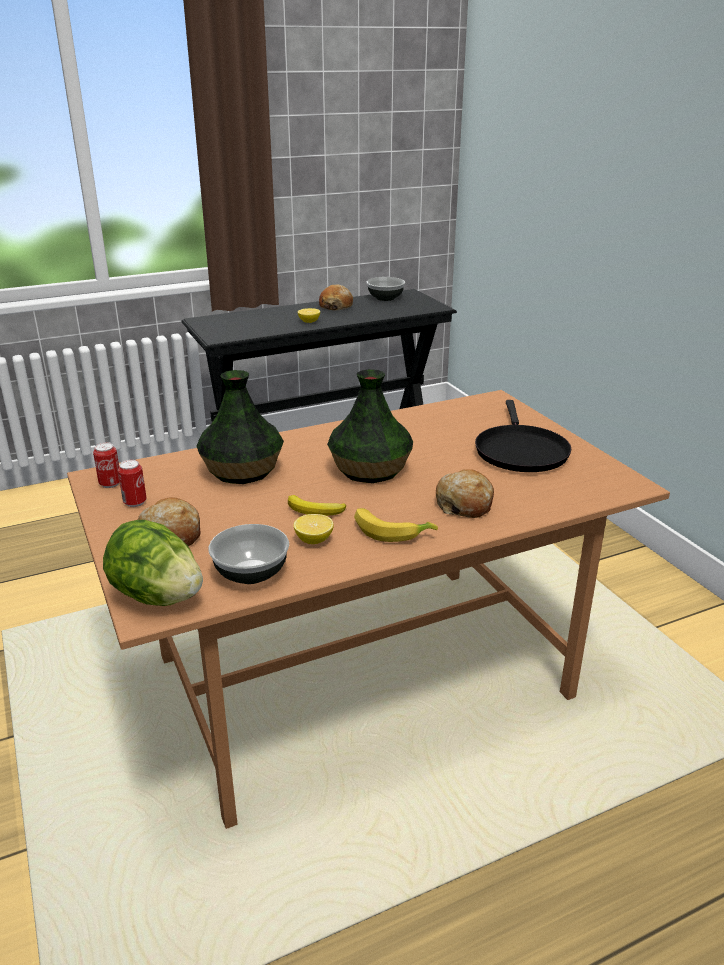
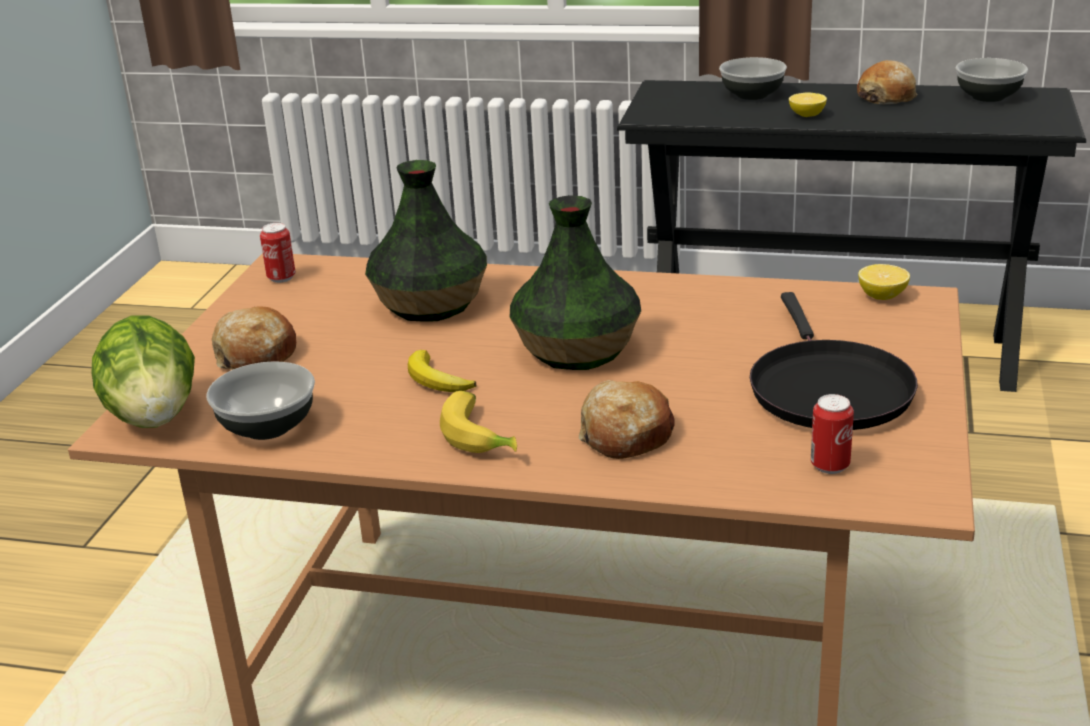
camera: 40 degrees right, 0 degrees up
(135, 502) = (274, 307): can -> can (830, 466)
(261, 316) = (751, 95): none -> bowl
(314, 540) = (382, 414): lemon -> lemon (882, 296)
(520, 451) = (827, 389): black frying pan -> black frying pan turned 45 degrees counterclockwise

